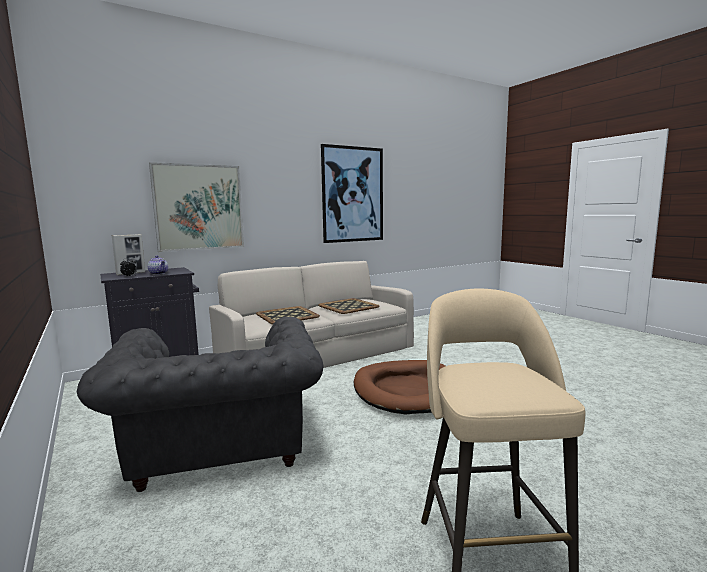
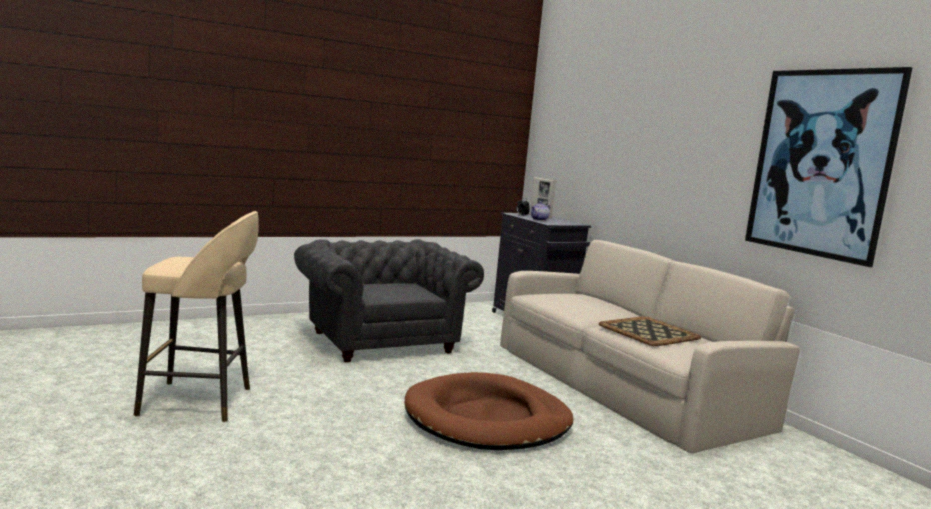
camera: 90 degrees right, 0 degrees up
(199, 207) = (615, 161): picture -> none
(220, 449) = (381, 340): grey armchair -> grey armchair turned 75 degrees clockwise
(287, 316) = (581, 304): tray -> none

